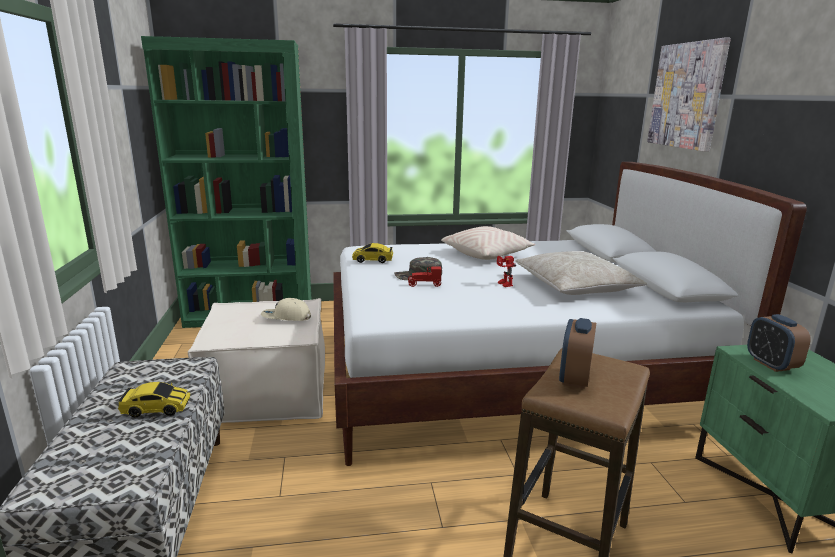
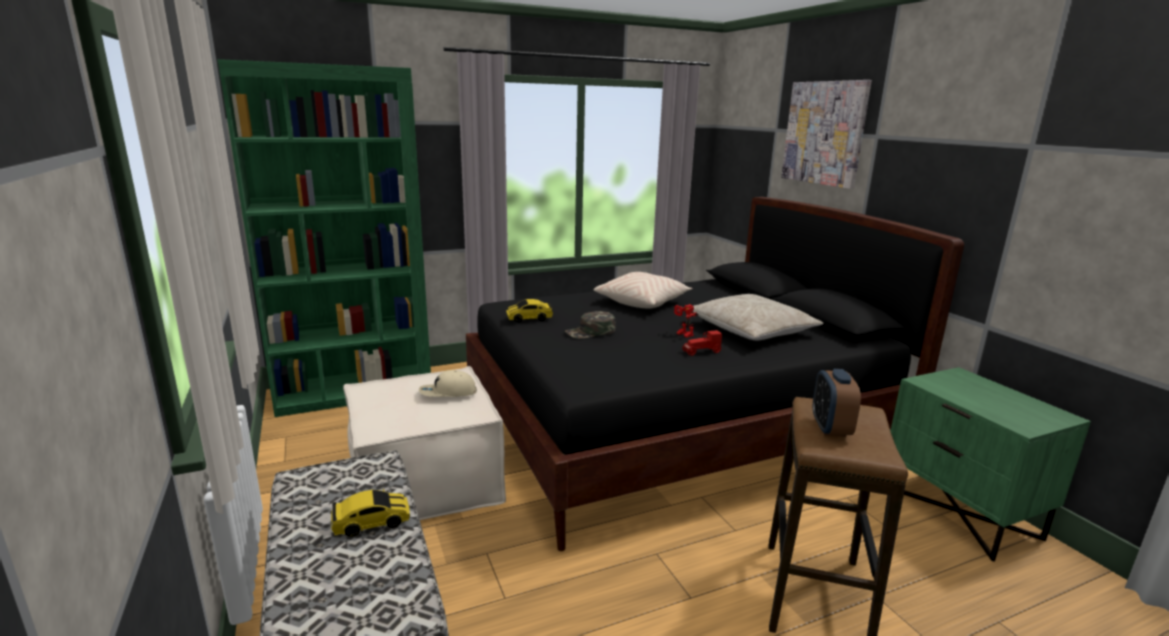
camera: 15 degrees left, 0 degrees up
(424, 285) = (605, 342): red toy car -> red toy car (701, 352)
(508, 376) = (677, 429): white bed -> black bed
(771, 364) = (955, 391): alarm clock -> none

